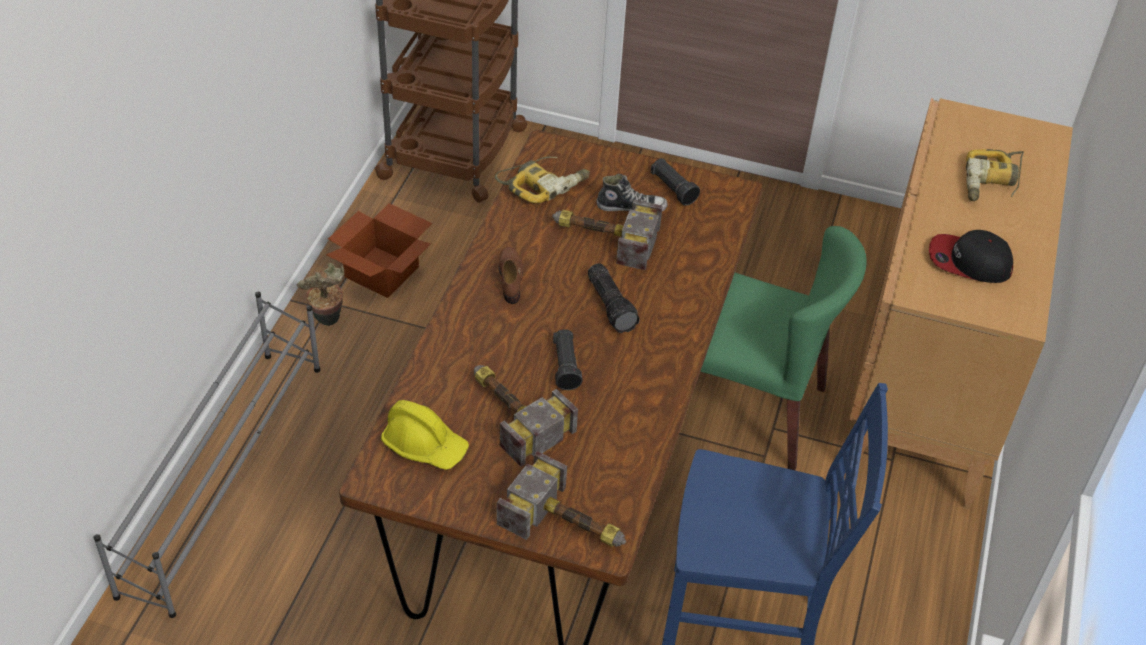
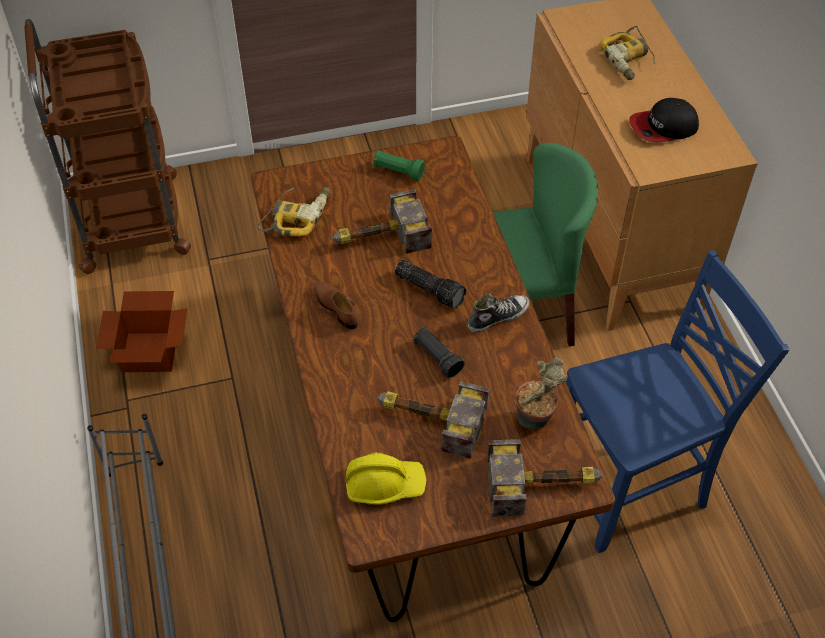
camera: 30 degrees left, 5 degrees up
(327, 320) = (135, 417): potted plant -> potted plant (535, 422)
(631, 207) = (380, 202): shoe -> shoe (497, 317)
(672, 189) = (398, 171): black flashlight -> green flashlight

